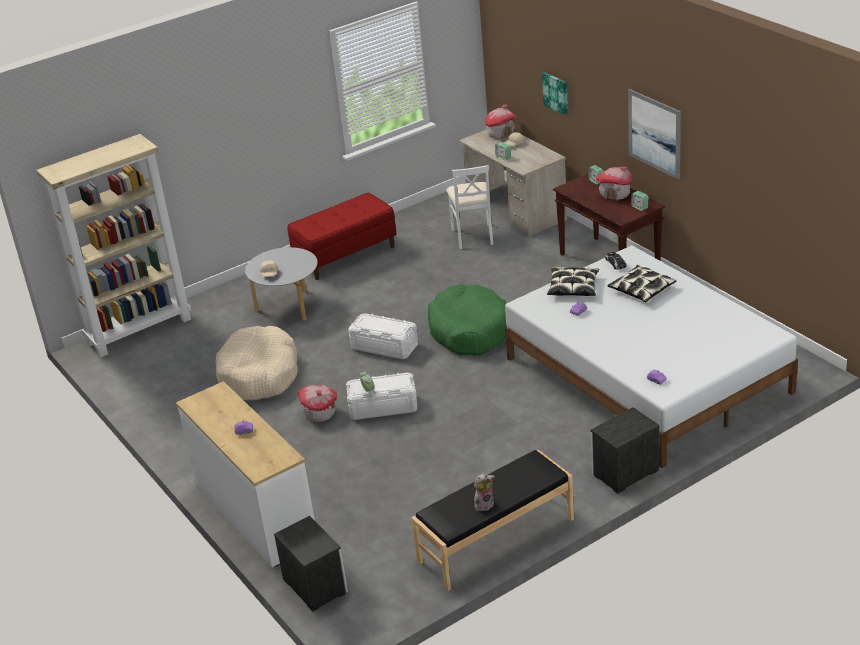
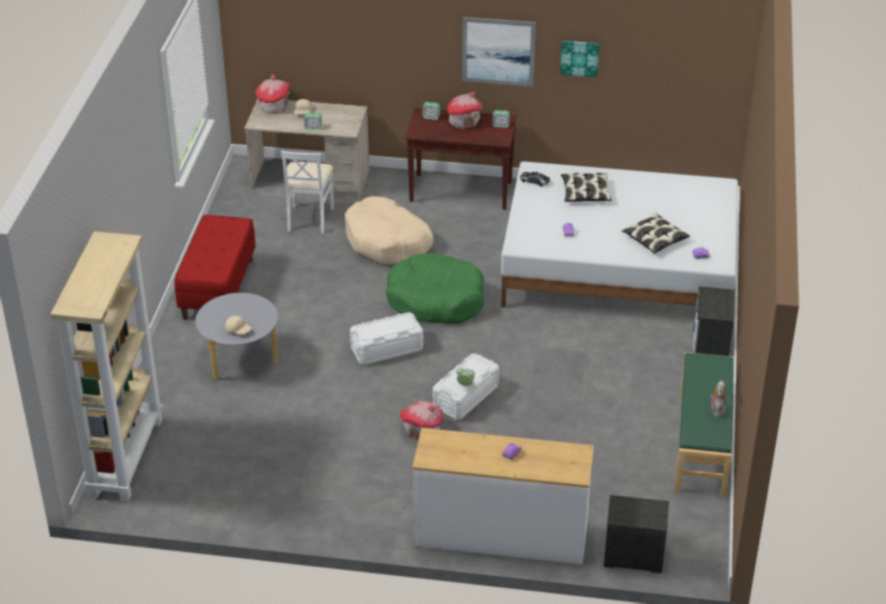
camera: 50 degrees left, 5 degrees up
(259, 375) = (315, 430): beige dog bed -> beige dog bed (388, 242)
(473, 236) = (309, 218): white chair -> white chair turned 60 degrees clockwise
(496, 540) = (703, 442): black bench -> green bench
(556, 93) = (348, 45): picture -> picture (579, 58)
(573, 288) = (534, 216): pillow -> pillow (655, 239)

